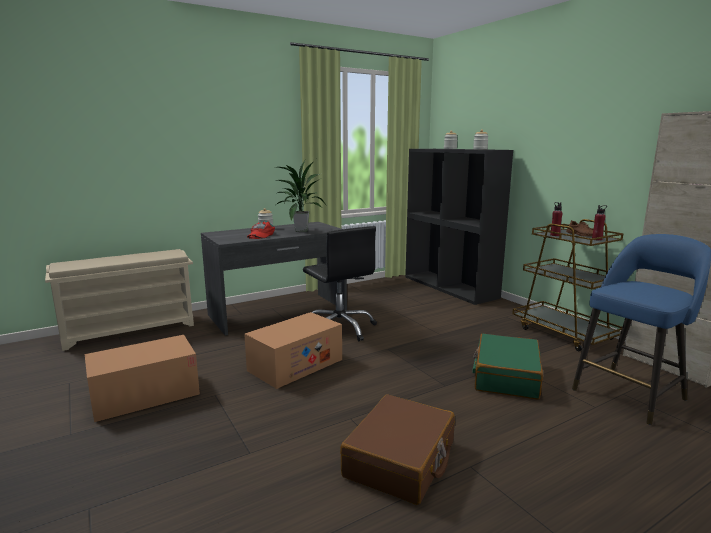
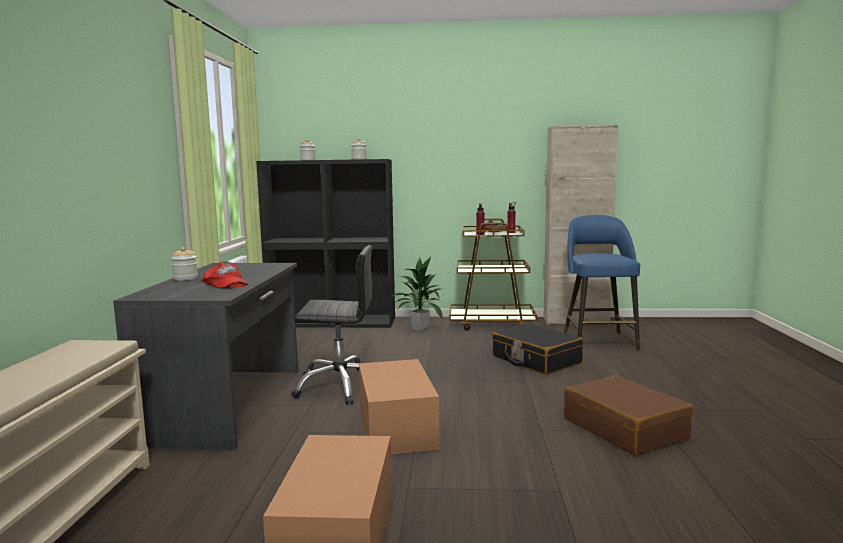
camera: 55 degrees left, 5 degrees down
(301, 230) = (248, 272): potted plant -> potted plant (419, 329)
(506, 376) = (536, 360): green suitcase -> black suitcase

